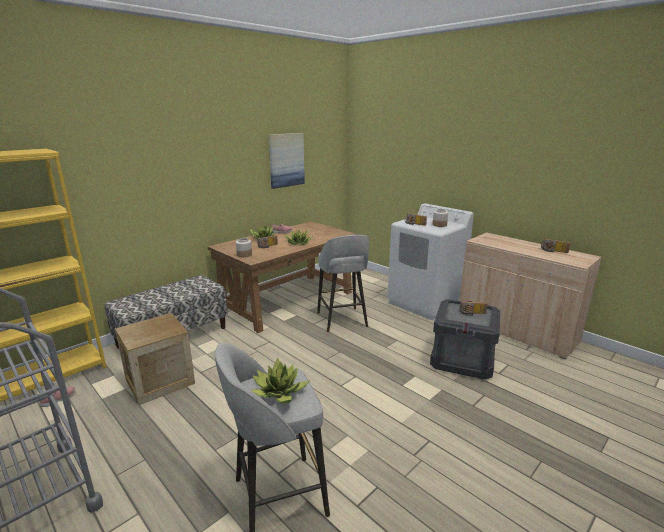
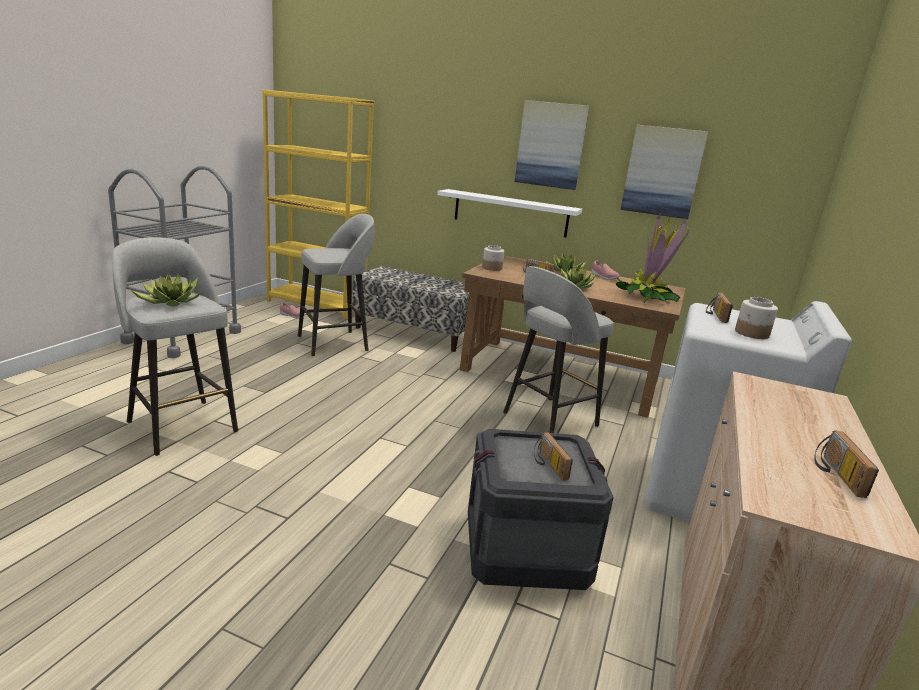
camera: 65 degrees right, 0 degrees up
(160, 381) = (335, 343): crate -> grey stool
(206, 213) = (510, 213): none -> white shelf
(222, 157) = (551, 145): none -> picture
(324, 232) = (646, 296): none -> potted plant

